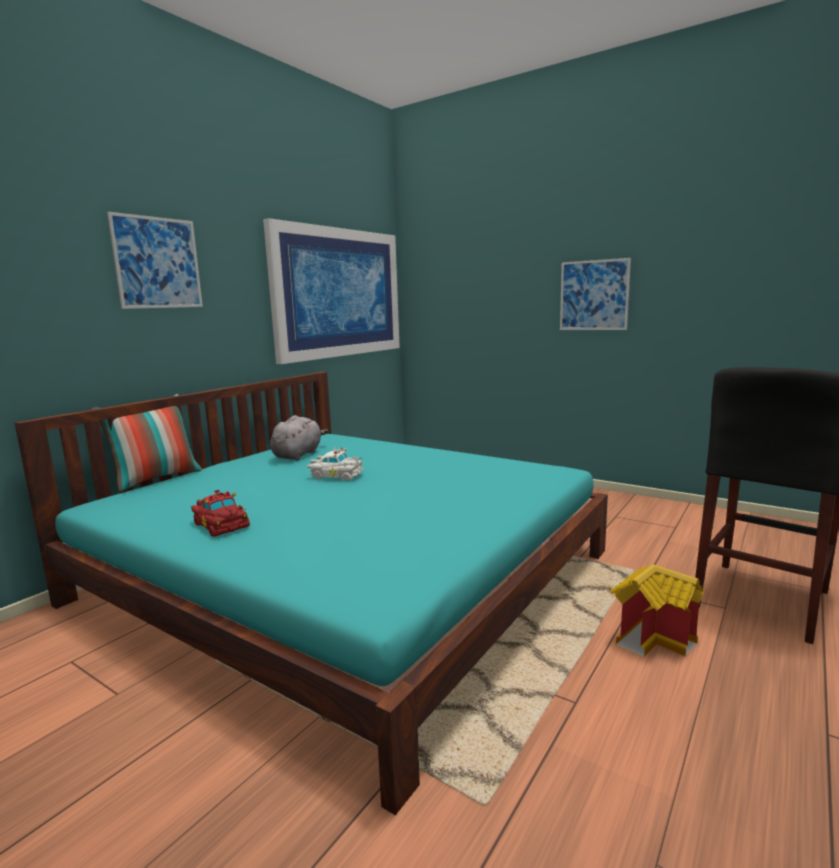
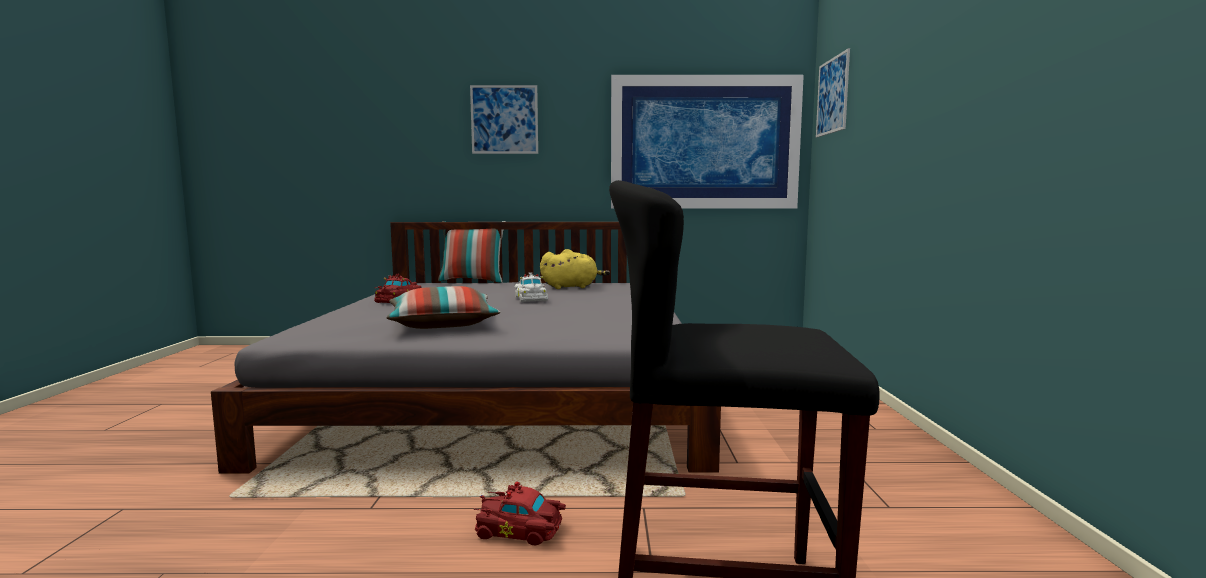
camera: 55 degrees right, 5 degrees down
(298, 455) = (572, 287): grey plush toy -> yellow plush toy
(346, 576) = (509, 389): turquoise bed -> grey bed
(415, 522) = (443, 325): none -> pillow
(594, 295) = (946, 121): picture -> picture (832, 96)
(654, 638) = (521, 531): toy house -> red toy car

